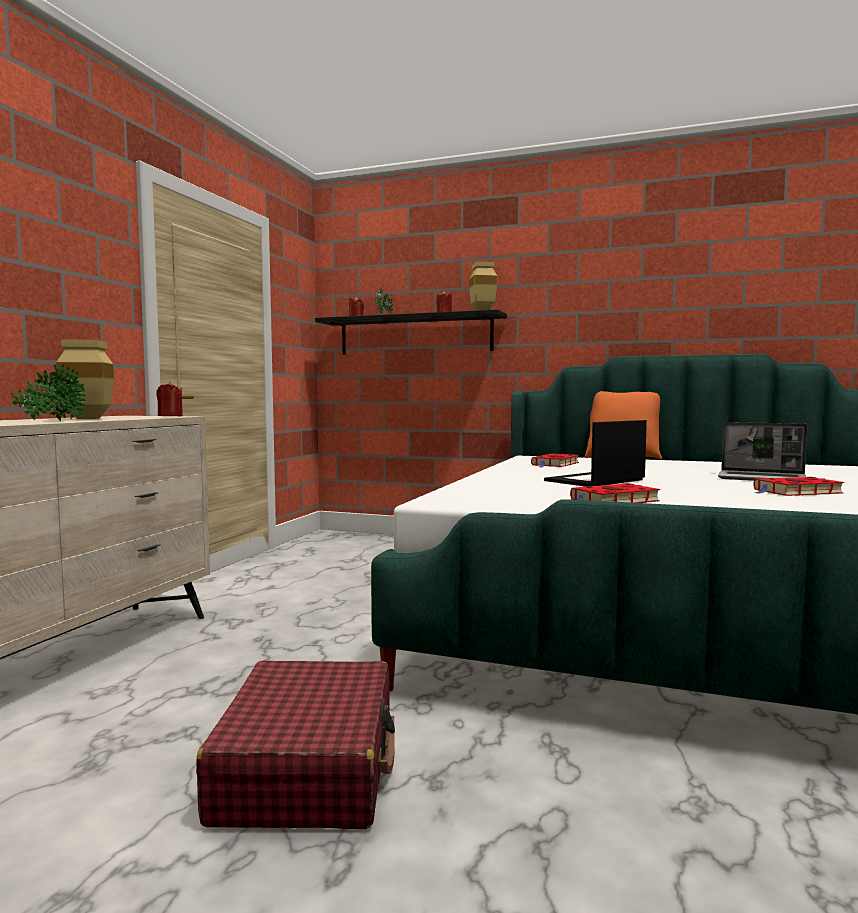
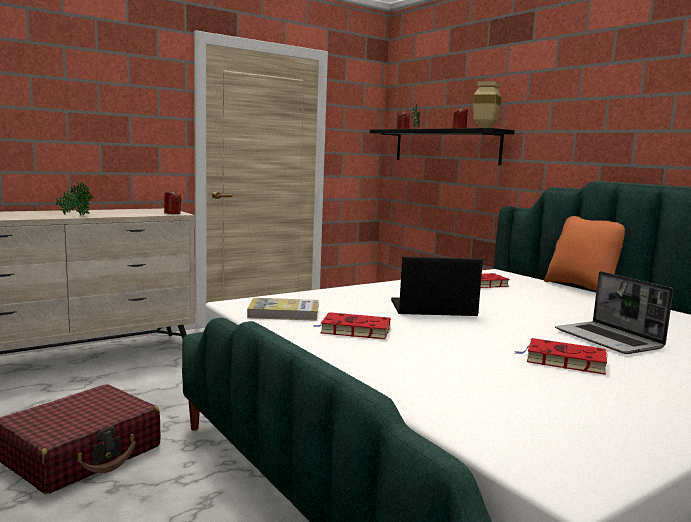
camera: 35 degrees right, 5 degrees up
(91, 418) = (116, 213): beige vase -> none
(507, 501) = (284, 313): none -> book

